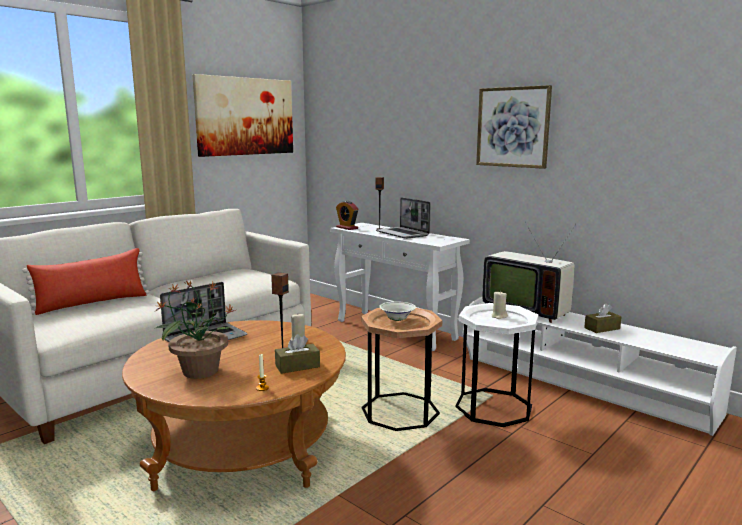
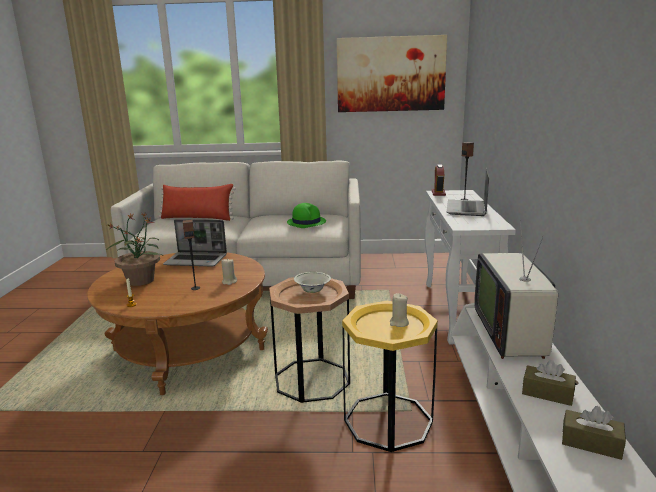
camera: 50 degrees right, 5 degrees up
(243, 278) = (306, 222): none -> green hat
(297, 366) = (180, 299): brown tissue box -> brown tissue box (591, 443)
(493, 407) = (388, 421): white side table -> yellow side table
(513, 127) = (559, 88): picture -> none

